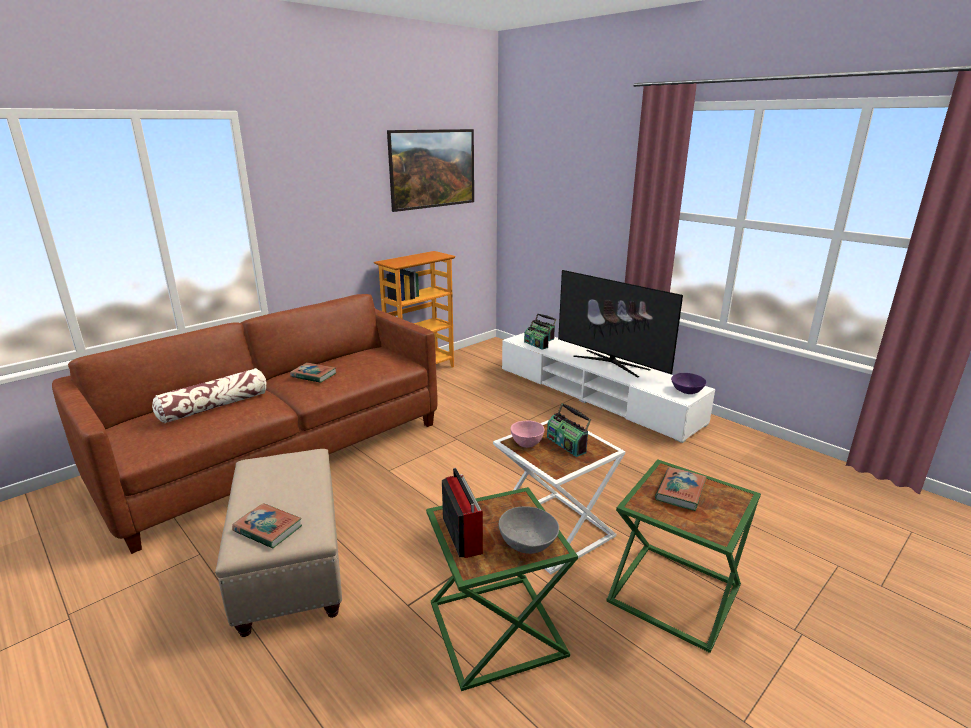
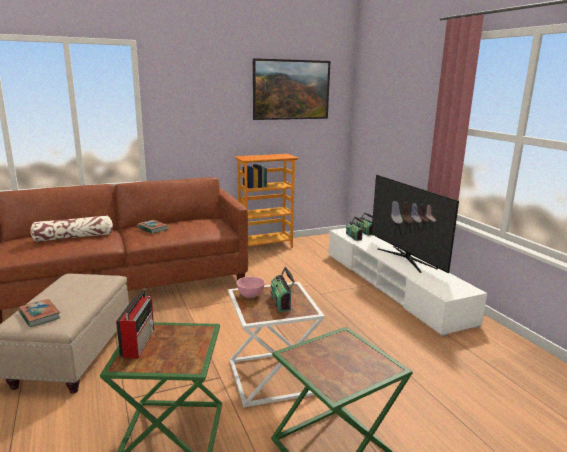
camera: 20 degrees right, 5 degrees down
(527, 543) = (177, 359): grey bowl -> none
(680, 492) = (338, 353): book -> none
(687, 391) = (457, 290): purple bowl -> none

